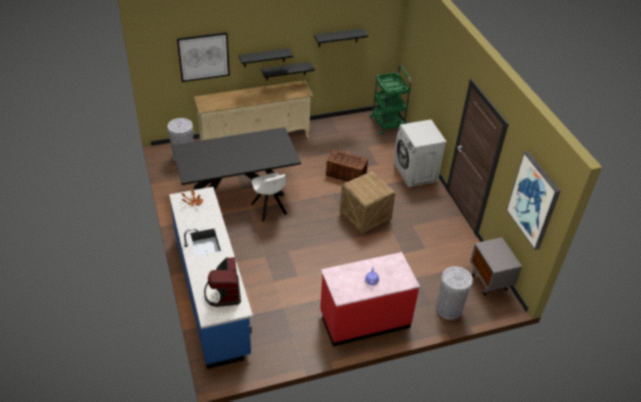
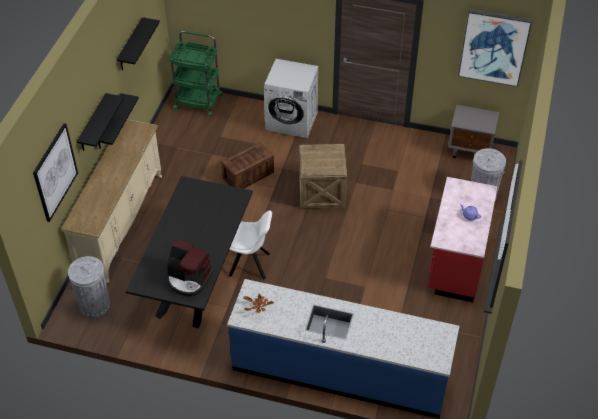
camera: 55 degrees left, 5 degrees up
(223, 292) = (414, 337): coffee machine -> coffee machine (188, 279)

